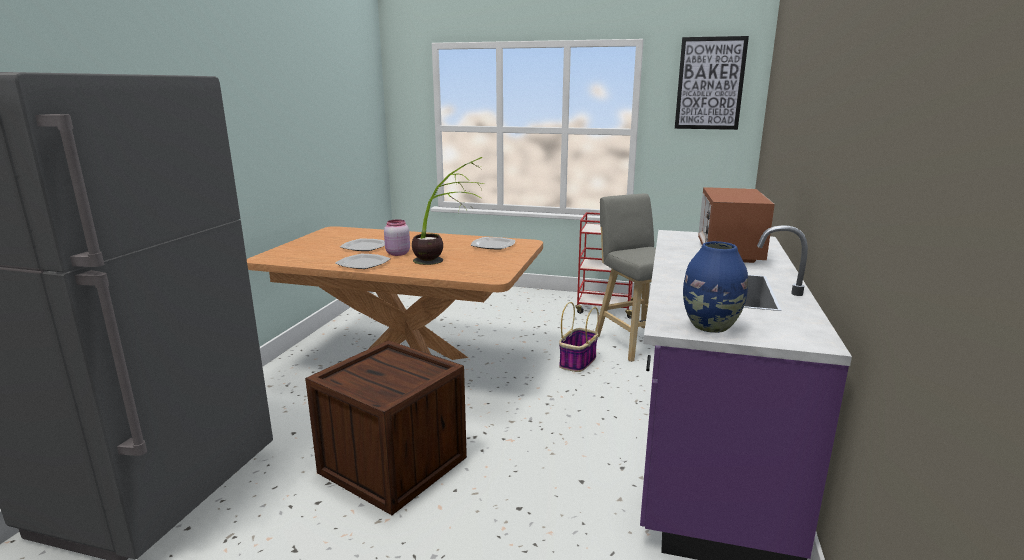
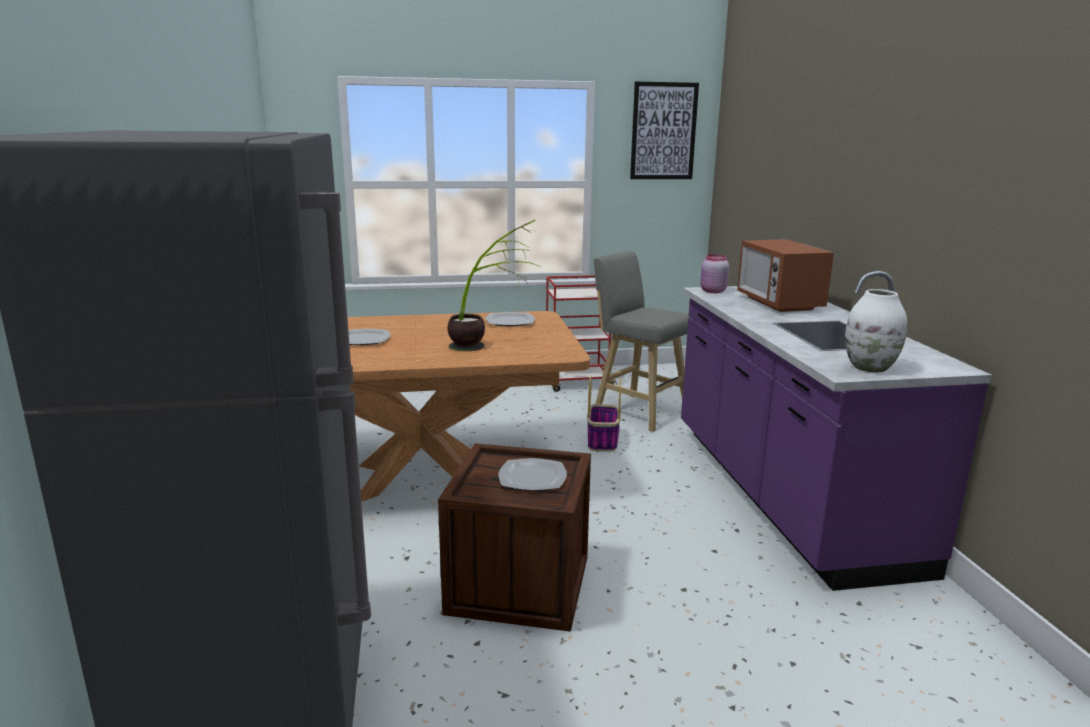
camera: 25 degrees left, 0 degrees up
(362, 263) = (395, 359): plate -> plate (532, 478)
(397, 253) = (417, 343): pink jar -> pink jar (712, 291)
(710, 326) = (870, 368): blue vase -> white vase

